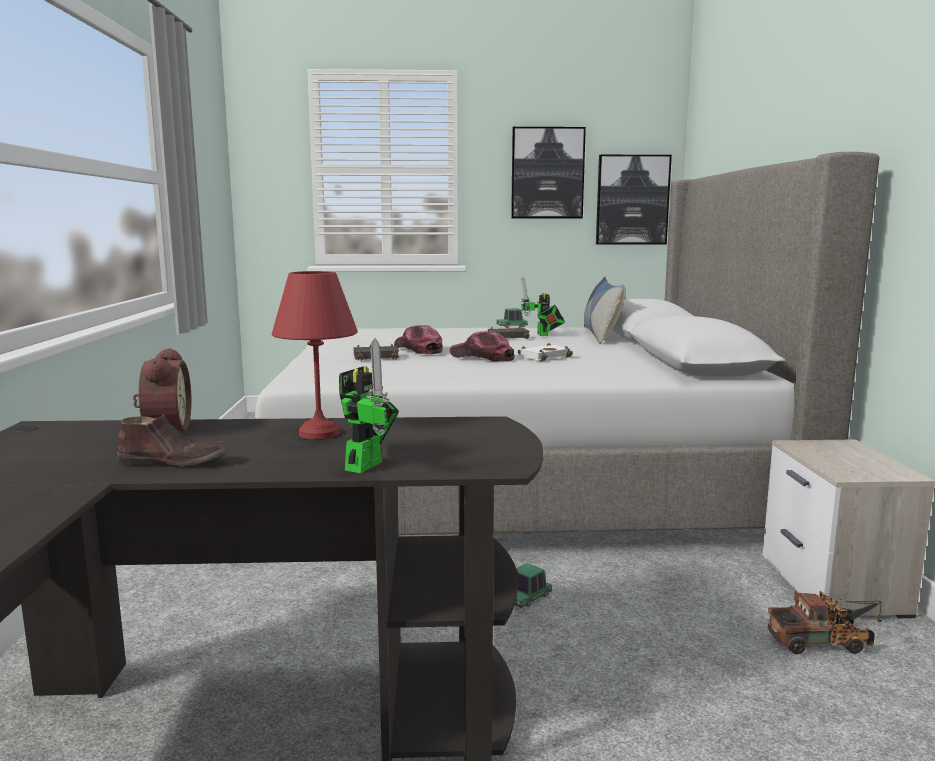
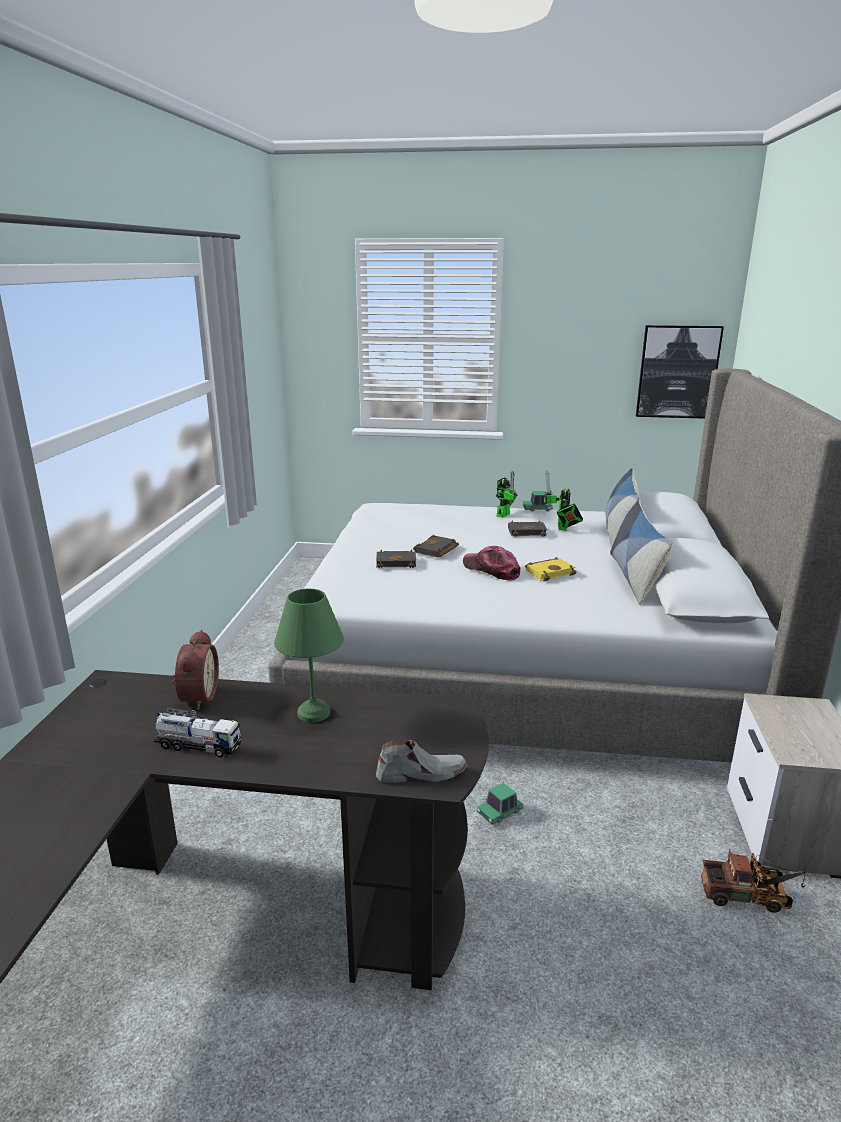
camera: 10 degrees right, 10 degrees up
(175, 461) = (198, 746): brown shoe -> toy truck
(318, 433) = (313, 712): red table lamp -> green table lamp
(367, 464) = (340, 766): toy robot -> toy robot (504, 514)
(418, 349) = (437, 550): cap -> black book
(471, 462) = (421, 773): none -> grey shoe
(544, 356) = (550, 572): white book -> yellow book
(547, 173) = (590, 343): picture -> none
(632, 357) = (635, 577): none -> pillow

